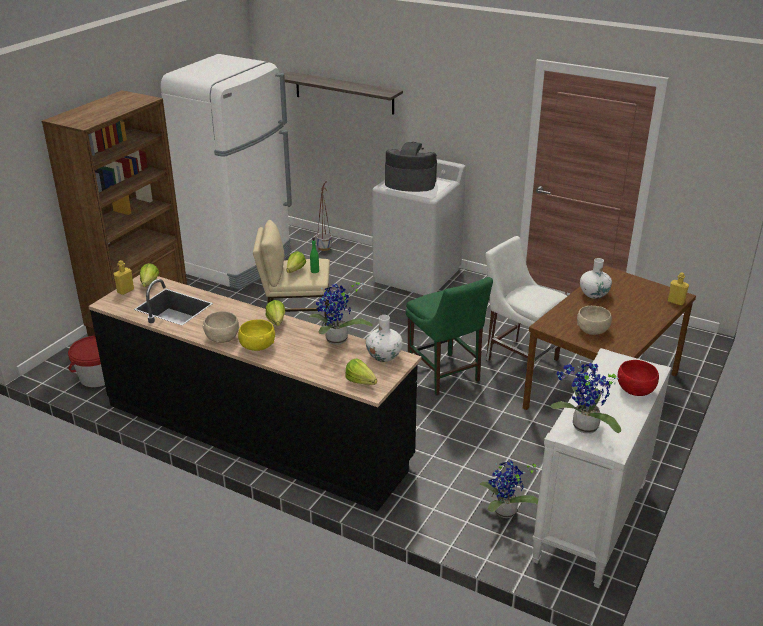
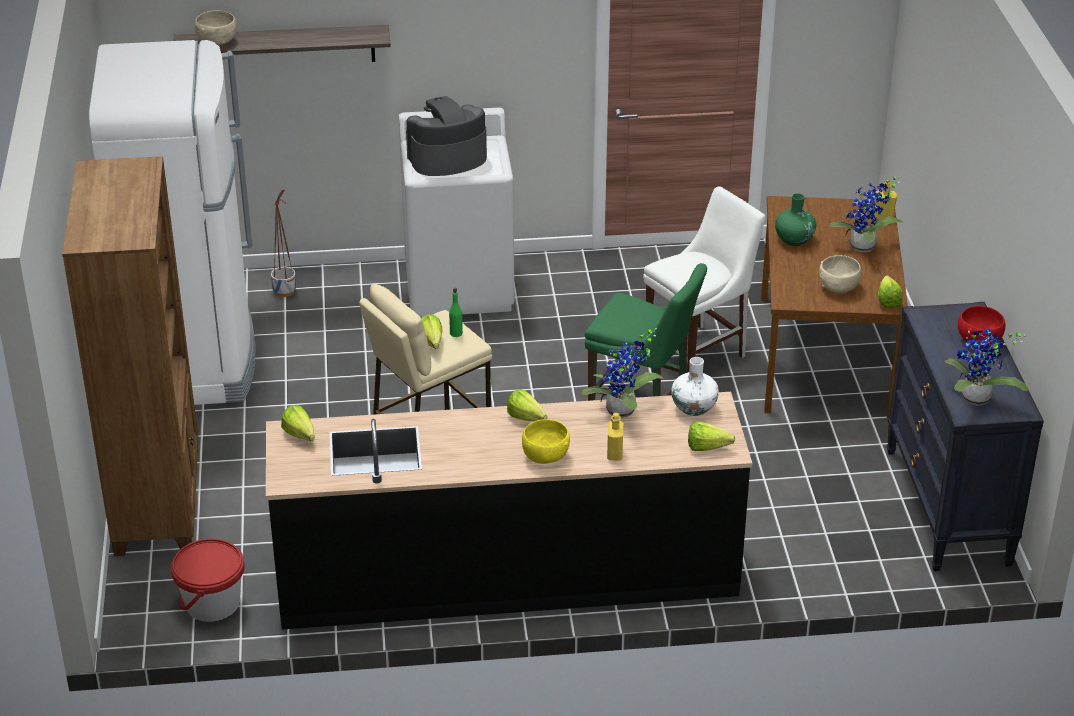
camera: 35 degrees left, 5 degrees up
(125, 291) = (283, 456): yellow bottle -> yellow bottle (614, 454)
(222, 338) = (491, 463): beige bowl -> beige bowl (216, 41)
(505, 514) = (863, 537): potted plant -> potted plant (864, 248)
(519, 358) = (699, 352): white chair -> white chair turned 135 degrees clockwise
(591, 523) = (948, 507): white dresser -> black dresser
(594, 294) = (794, 240): white vase -> green vase
(621, 350) = (888, 299): none -> lettuce

